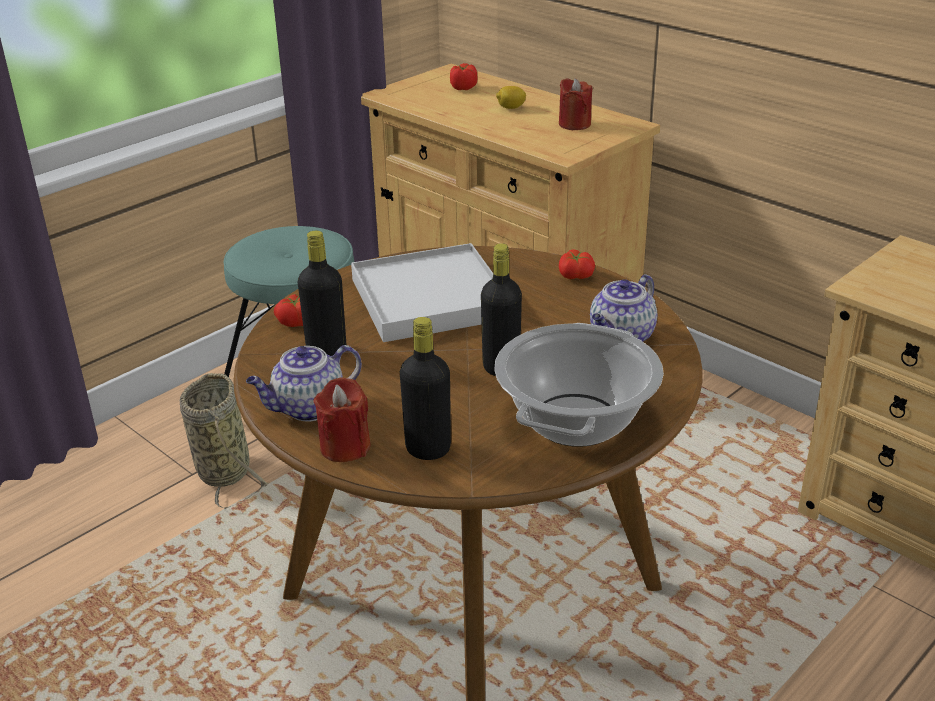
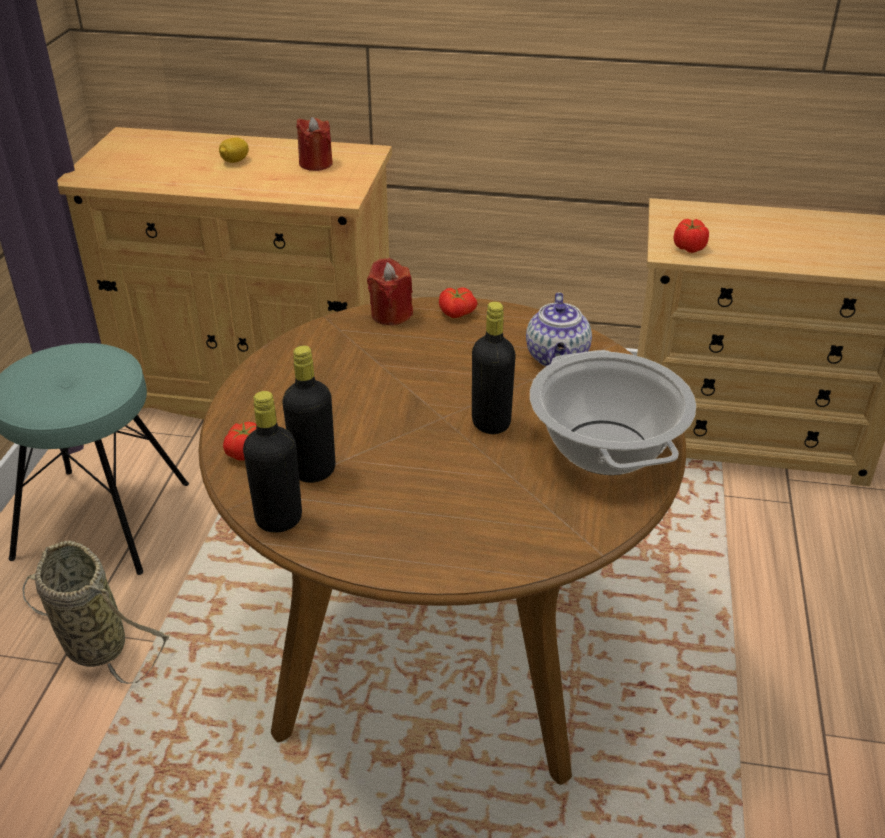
camera: 35 degrees left, 5 degrees up
(308, 408) = (363, 537): teapot -> none
(345, 447) = (443, 560): red candle -> red candle (391, 314)
(428, 449) = (518, 528): black bottle -> black bottle (279, 520)
(429, 299) = (352, 380): white tray -> none
(463, 88) = (161, 151): tomato -> tomato (689, 248)

